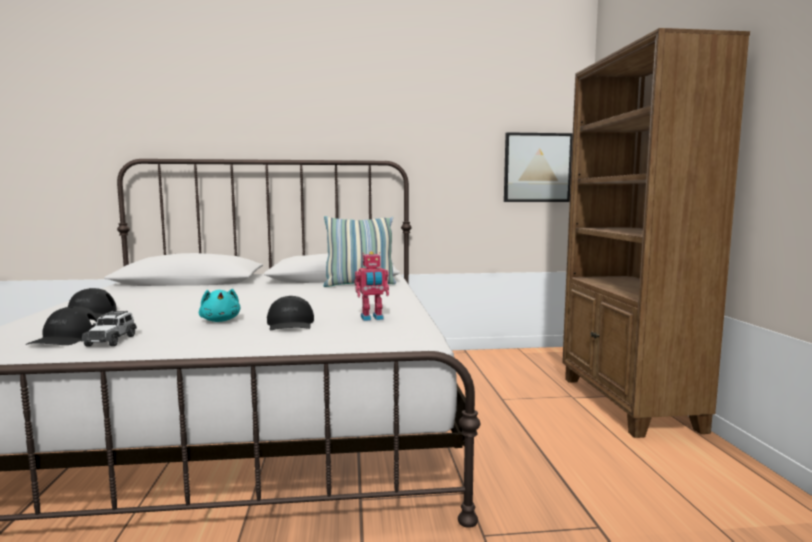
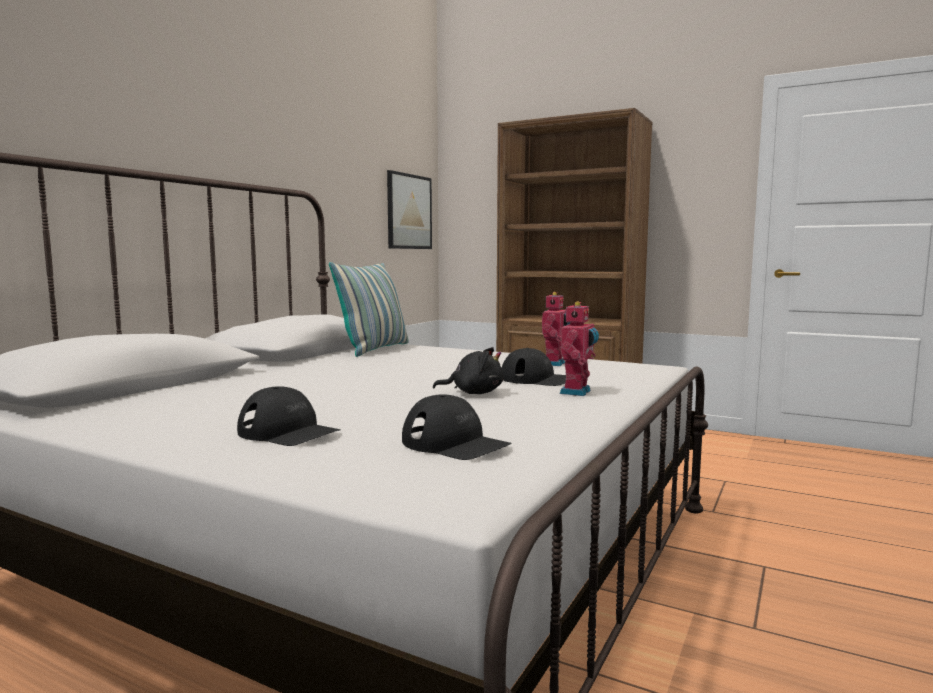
camera: 55 degrees left, 0 degrees up
(111, 340) = (509, 428): toy car -> none
(220, 320) = (474, 393): turquoise plush toy -> black plush toy
(249, 337) = (577, 392): none -> toy robot

